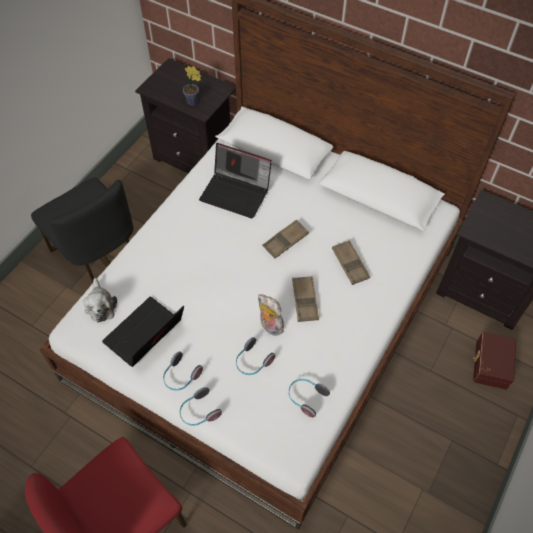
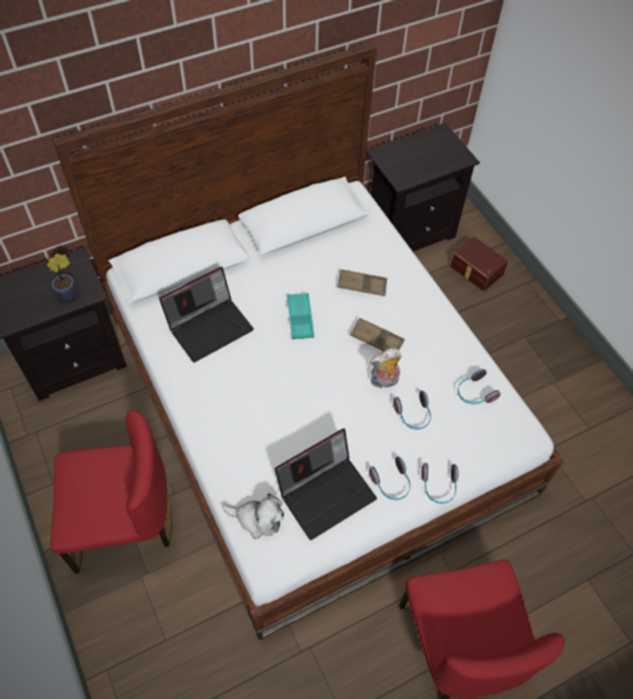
camera: 60 degrees left, 0 degrees up
(97, 254) = (123, 523): black chair -> red chair
(145, 336) = (326, 492): laptop -> laptop turned 105 degrees counterclockwise
(285, 241) = (300, 318): brown tray -> turquoise tray

